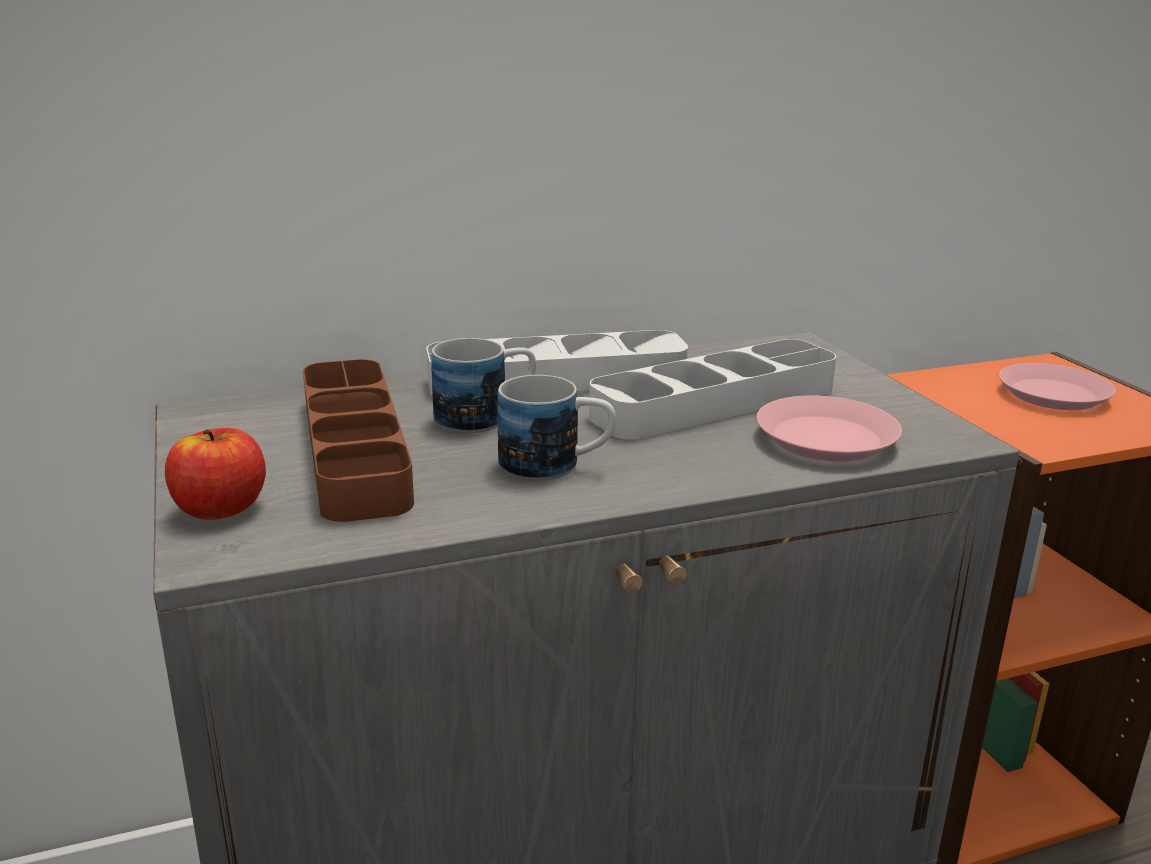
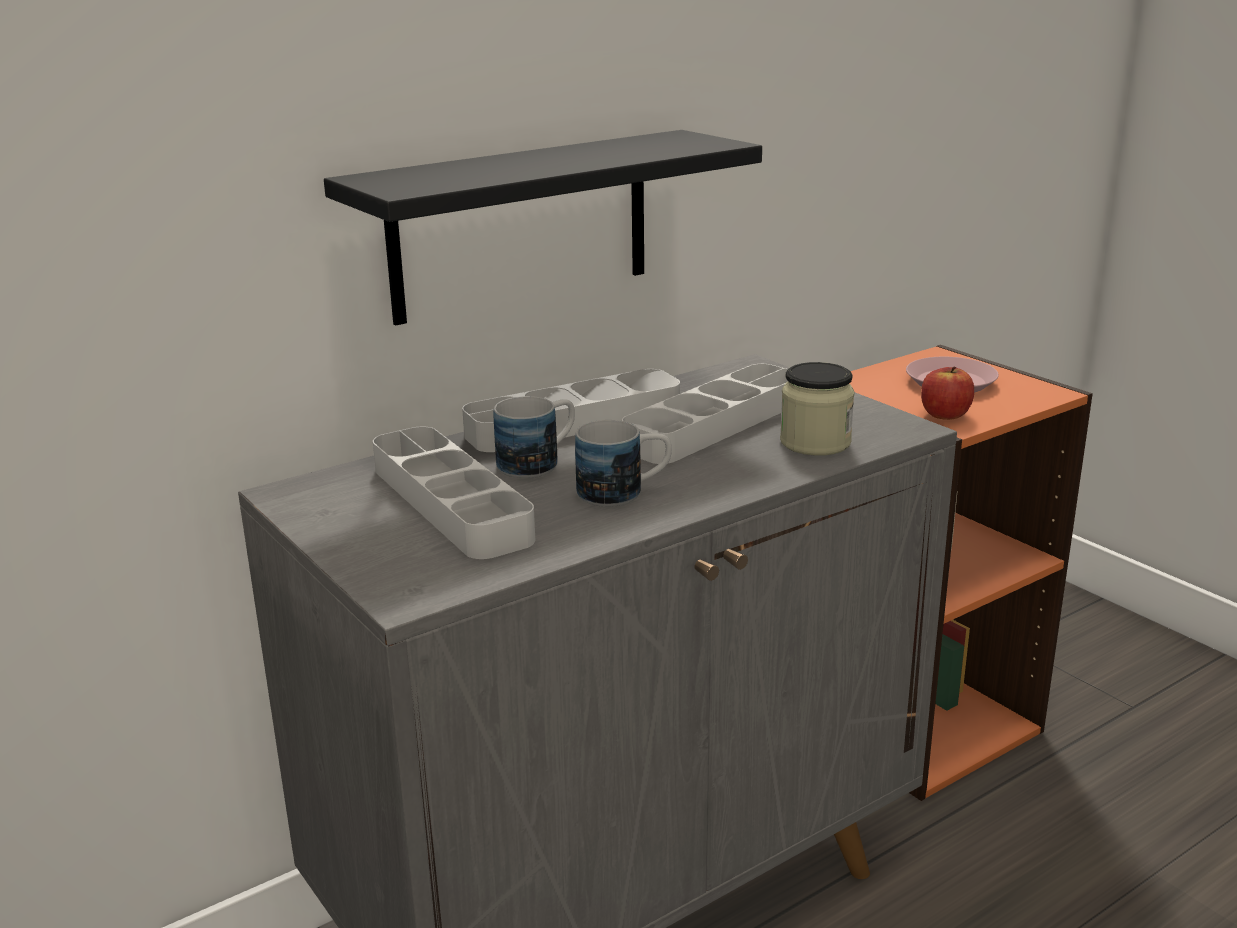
camera: 15 degrees left, 0 degrees up
(220, 509) = (382, 564): apple -> apple (945, 415)
(354, 449) = (450, 503): brown tray -> grey tray
(523, 147) = (521, 225): none -> black shelf
(825, 439) = (815, 442): pink plate -> jar

